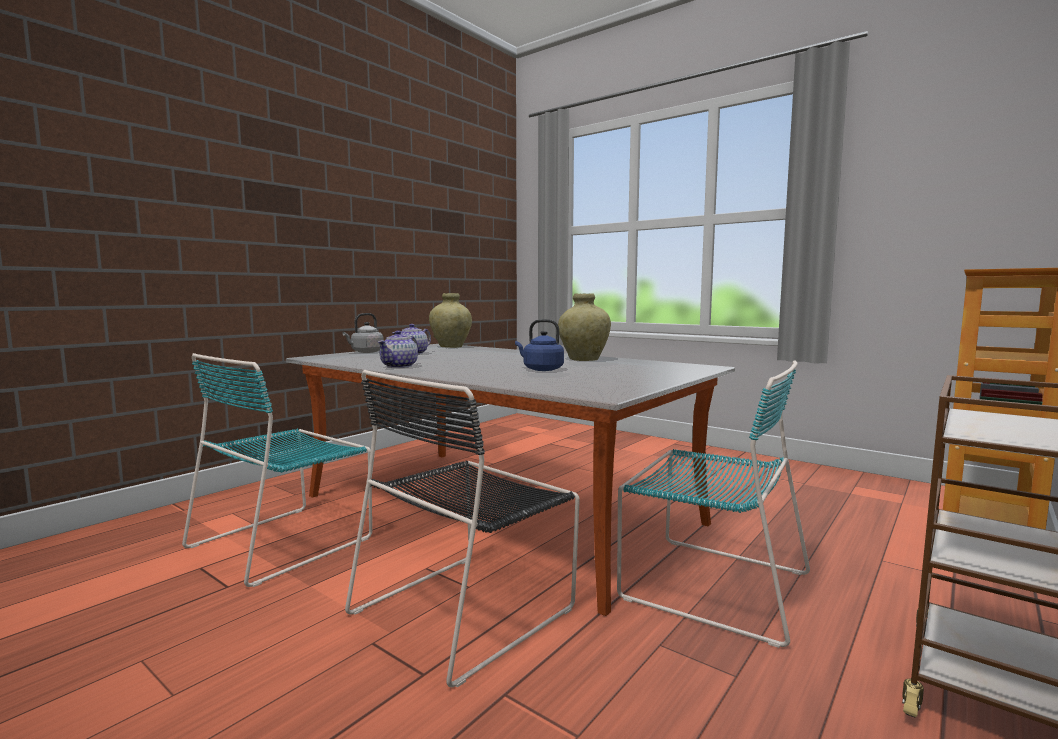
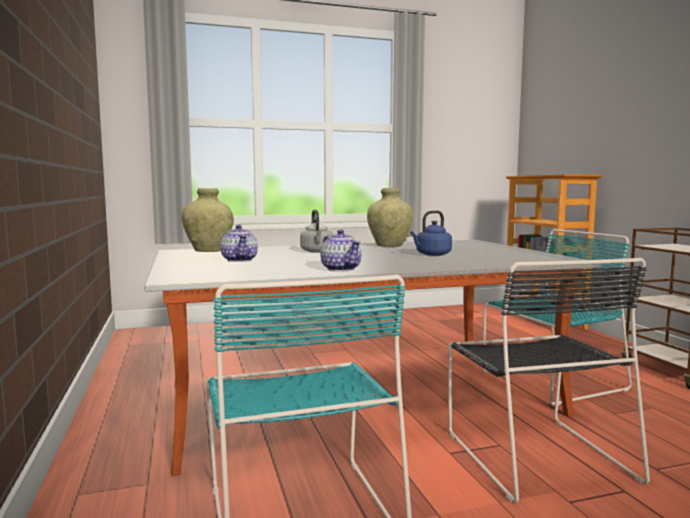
camera: 55 degrees left, 0 degrees up
(365, 352) = (178, 266): grey kettle -> grey kettle (317, 251)

